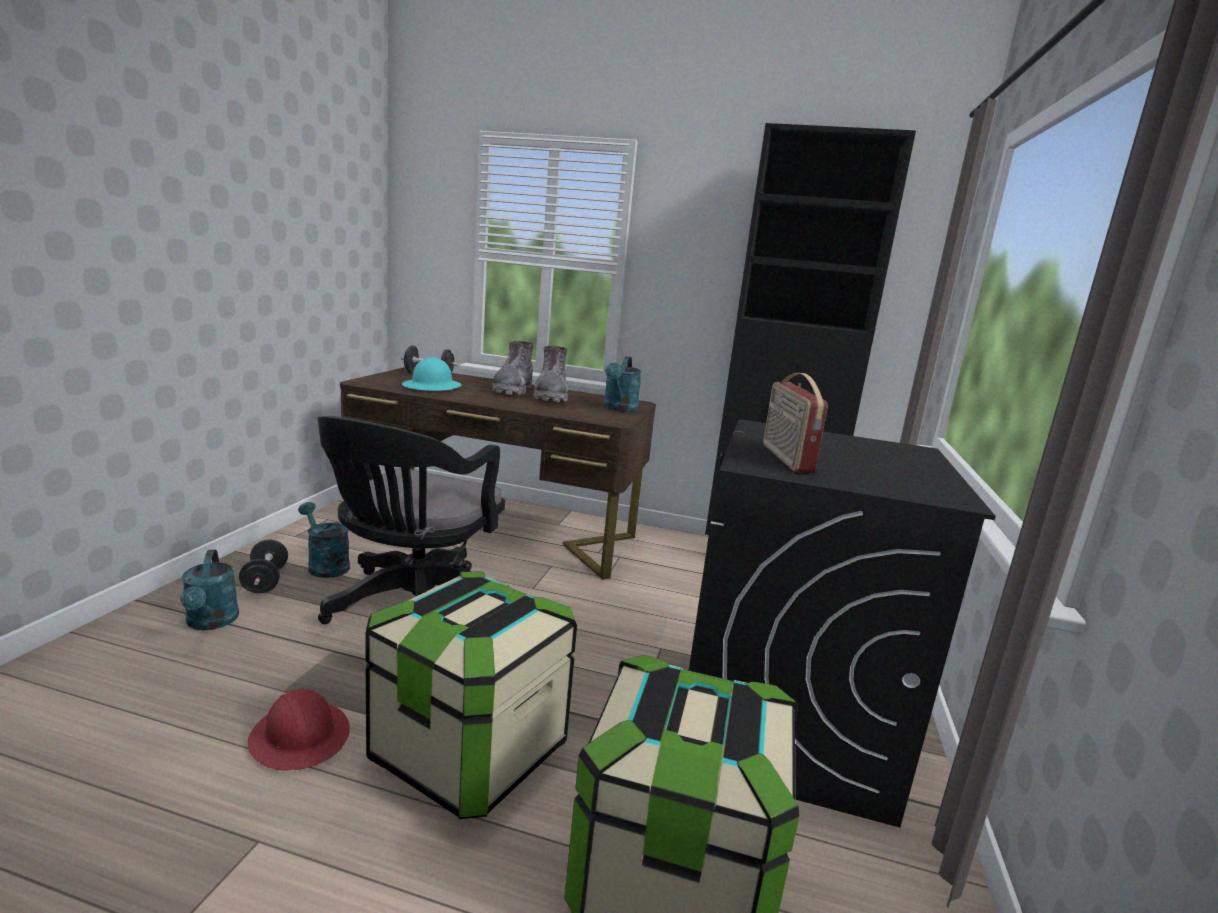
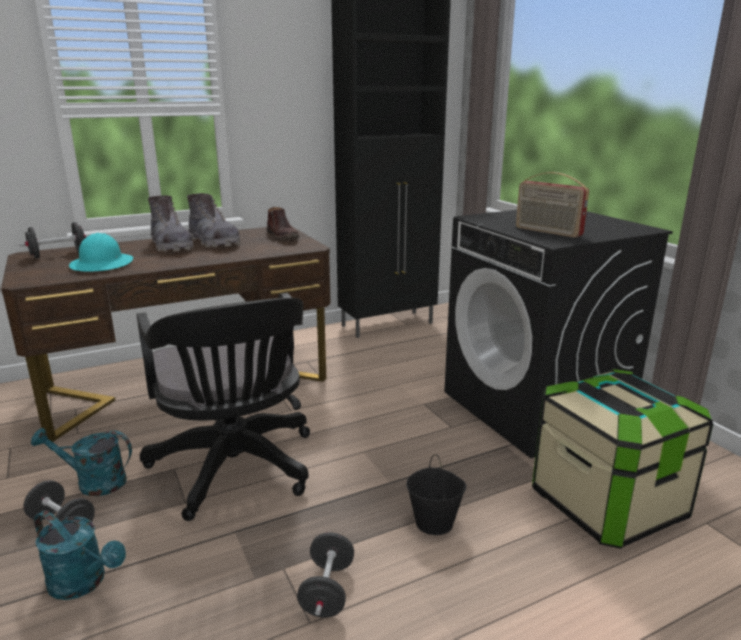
camera: 40 degrees left, 5 degrees up
(300, 737) = (327, 591): red hard hat -> black dumbbell
(469, 752) = (435, 522): storage box -> black bucket
(619, 408) = (283, 236): turquoise watering can -> brown boot

